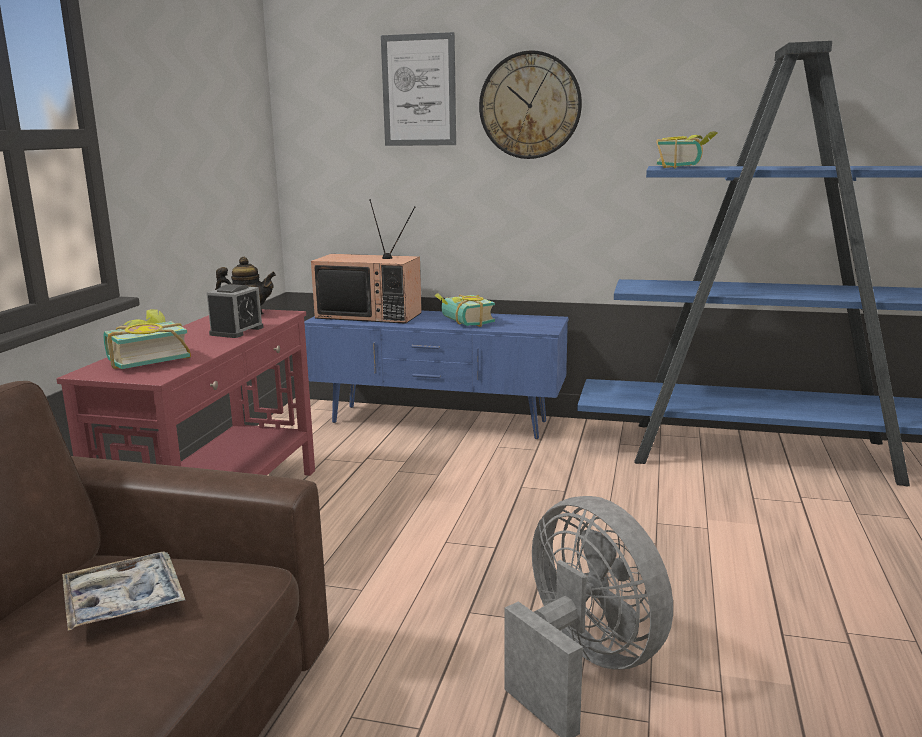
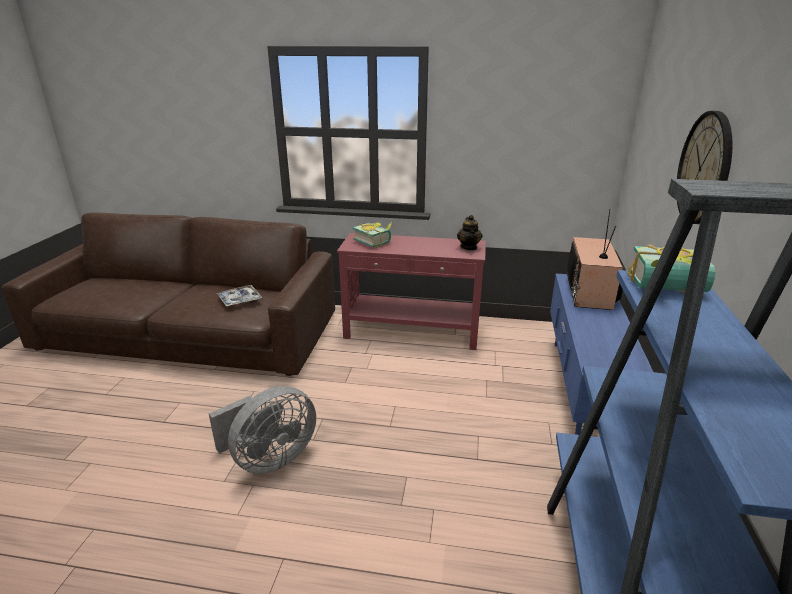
camera: 85 degrees right, 10 degrees up
(237, 331) = (430, 250): alarm clock -> none
(419, 90) = (671, 130): picture -> none
(463, 323) = (591, 329): book -> none

